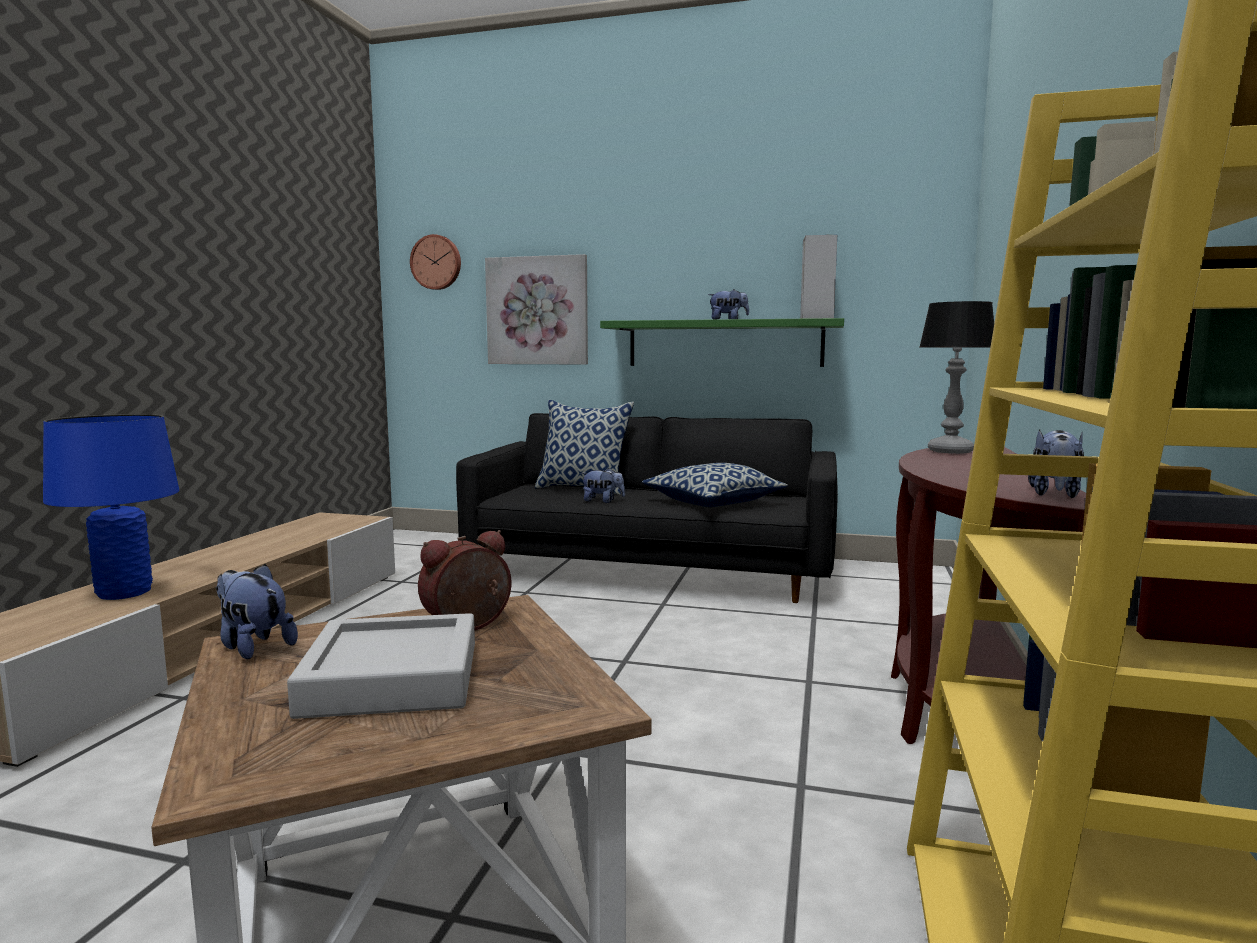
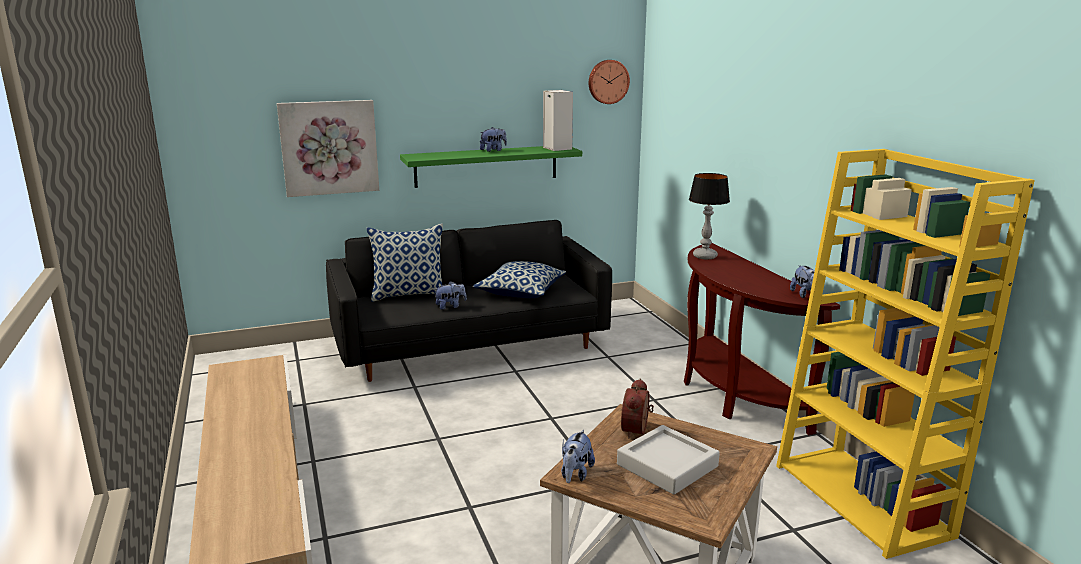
camera: 35 degrees left, 10 degrees up
(124, 593) = (250, 481): blue table lamp -> none
(253, 646) = (575, 474): plush toy -> plush toy turned 75 degrees counterclockwise
(436, 262) = (221, 107): wall clock -> wall clock (608, 81)

